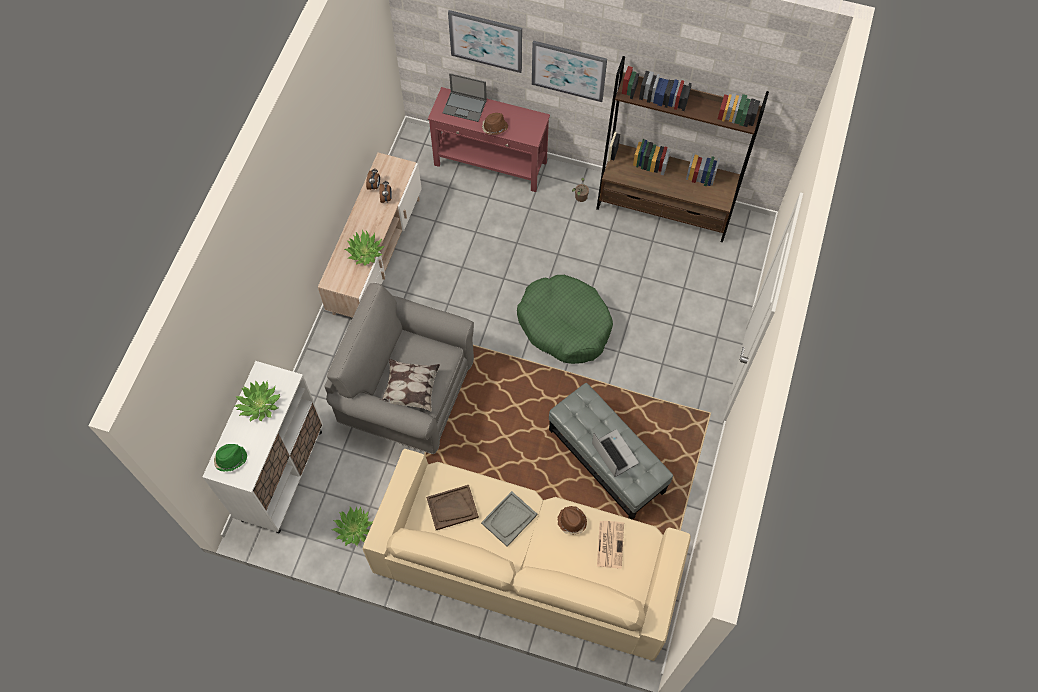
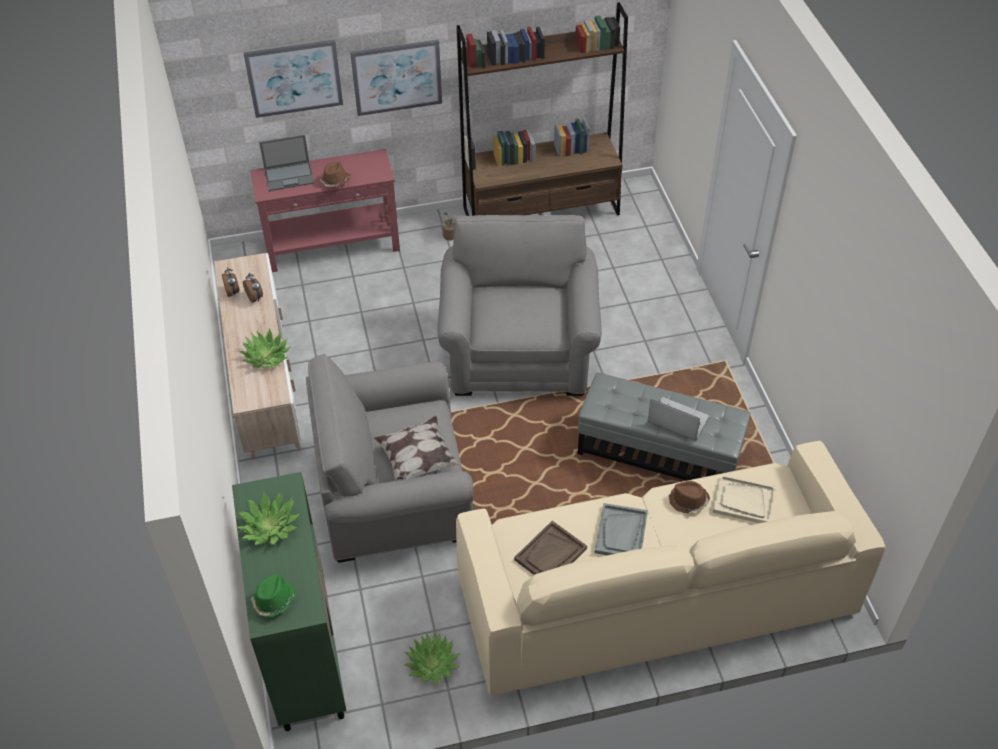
camera: 30 degrees left, 15 degrees down
(282, 475) = (304, 653): white cabinet -> green cabinet
(564, 324) = (519, 352): green dog bed -> grey armchair
(610, 543) = (743, 501): newspaper -> beige tray

